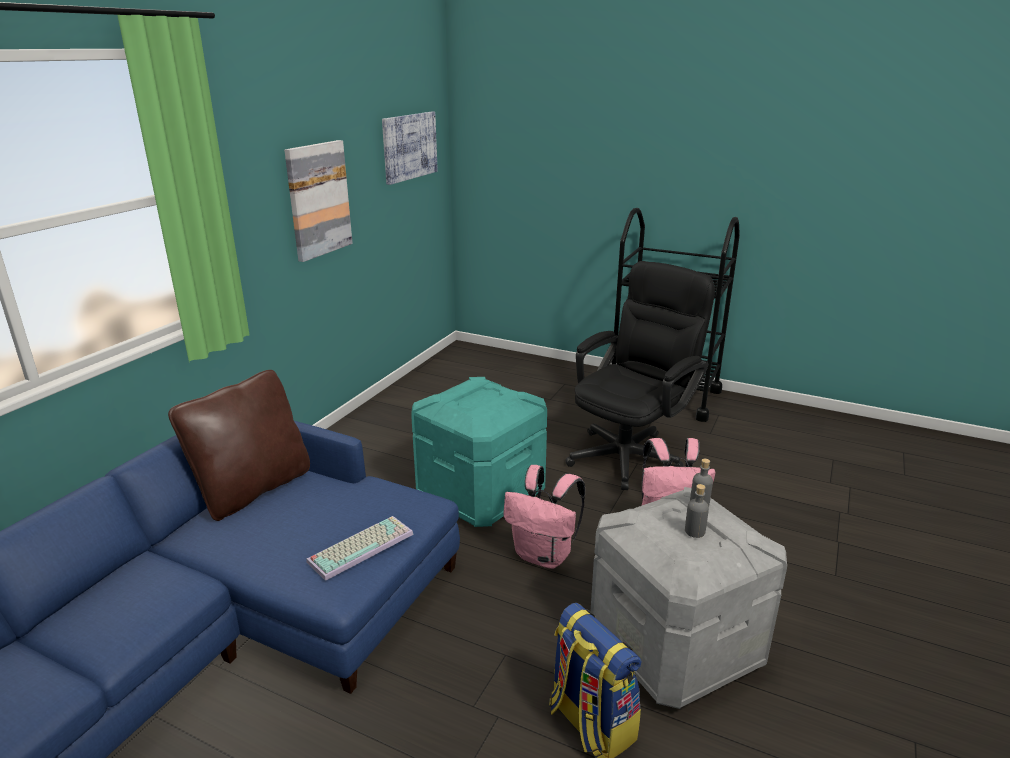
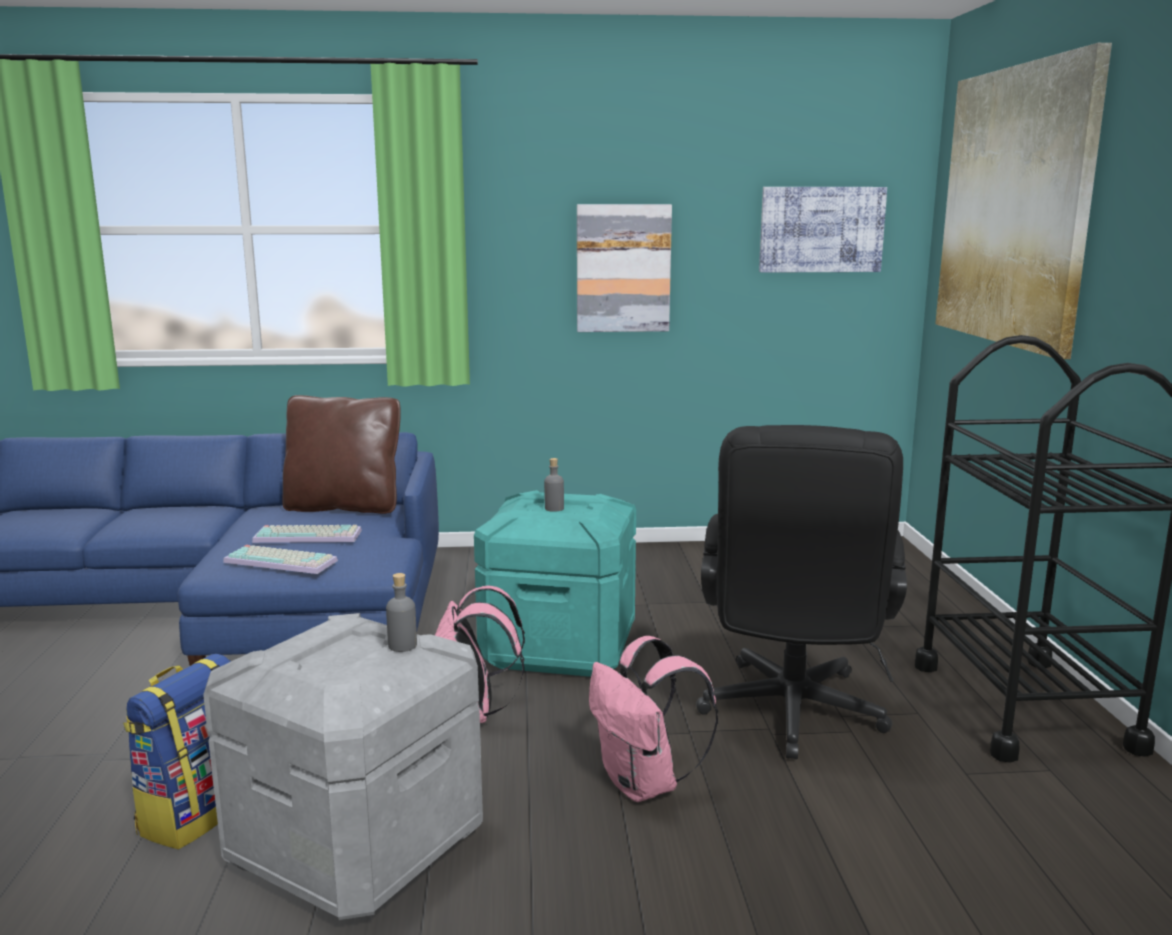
camera: 60 degrees right, 10 degrees down
(317, 520) = (309, 535): none -> keyboard
(553, 127) = (1015, 207): none -> picture
(631, 453) = (791, 717): black office chair -> black office chair turned 90 degrees clockwise
(694, 531) = (337, 654): grey bottle -> grey bottle (554, 508)

